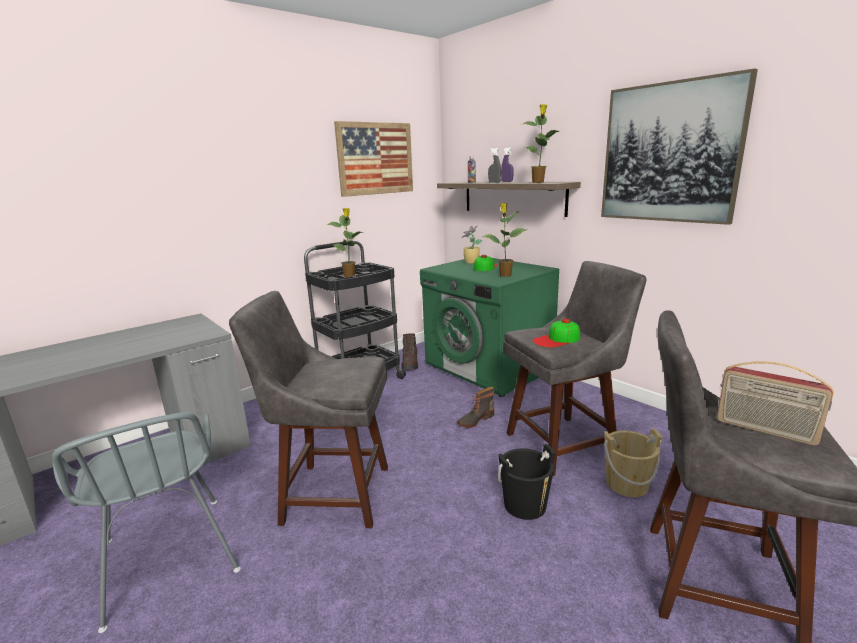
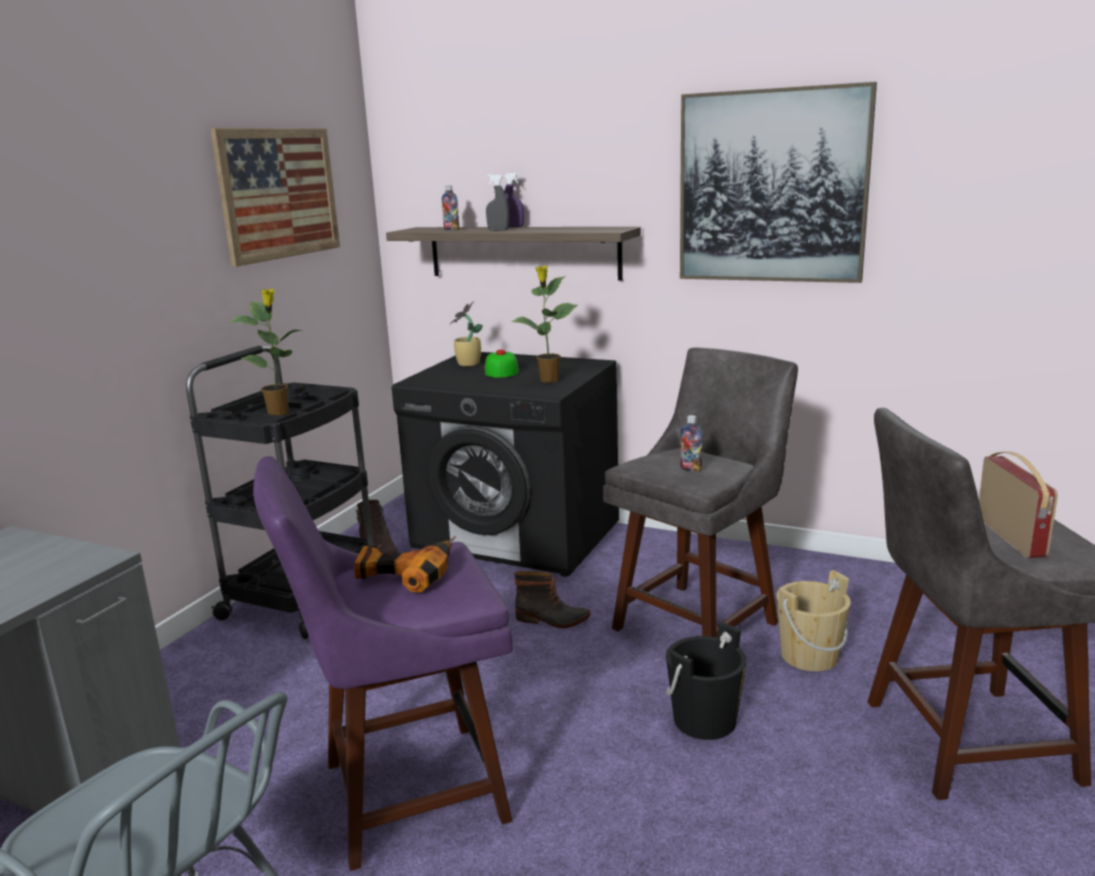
camera: 25 degrees left, 0 degrees up
(332, 493) = (405, 793): grey stool -> purple stool
(336, 367) = (406, 571): none -> power drill
(475, 420) = (552, 620): boot -> boot turned 105 degrees counterclockwise
(487, 371) = (517, 541): green washing machine -> black washing machine
(538, 182) = (578, 229): potted plant -> none
(557, 339) = (690, 469): cap -> bottle
(765, 430) = (1011, 536): radio -> radio turned 105 degrees counterclockwise

